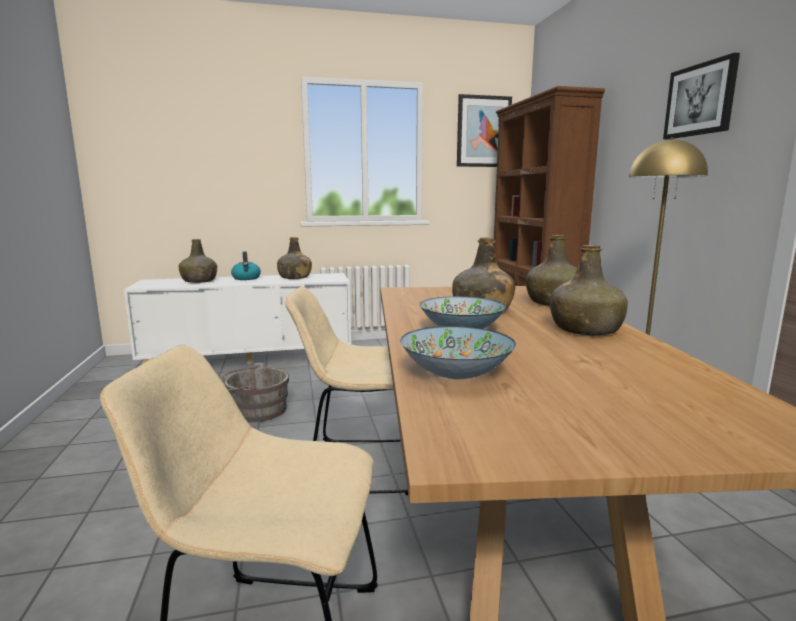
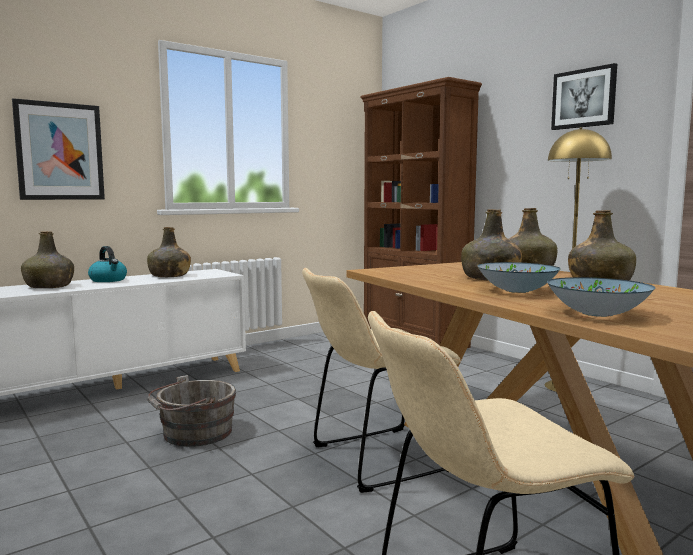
camera: 25 degrees left, 5 degrees down
(483, 131) = (343, 116): picture -> picture (60, 151)

